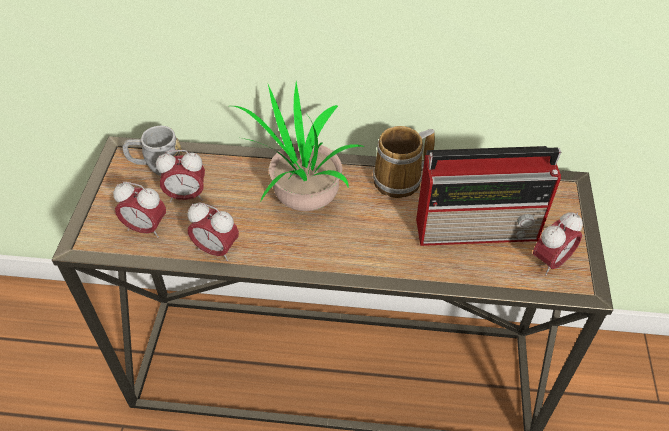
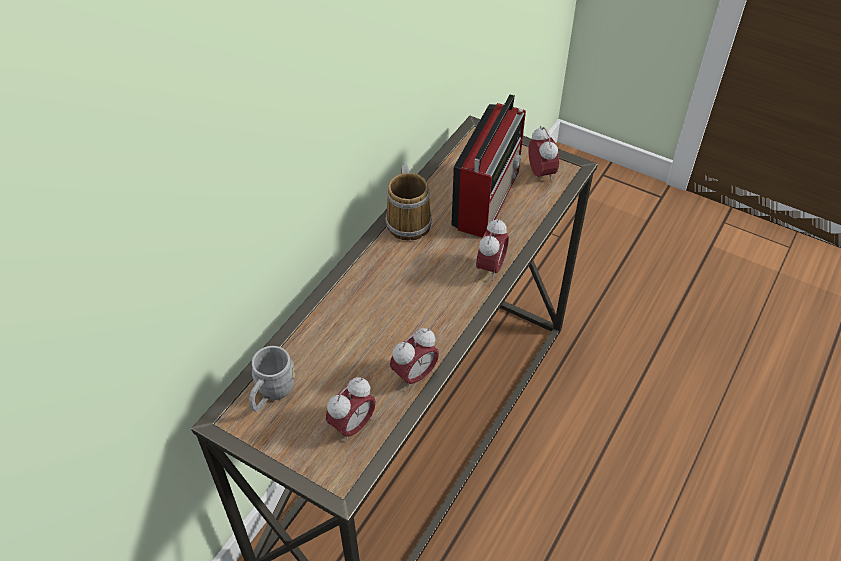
camera: 65 degrees left, 0 degrees up
(186, 196) = (329, 381): alarm clock -> alarm clock (490, 268)
(301, 200) = (389, 296): potted plant -> none

